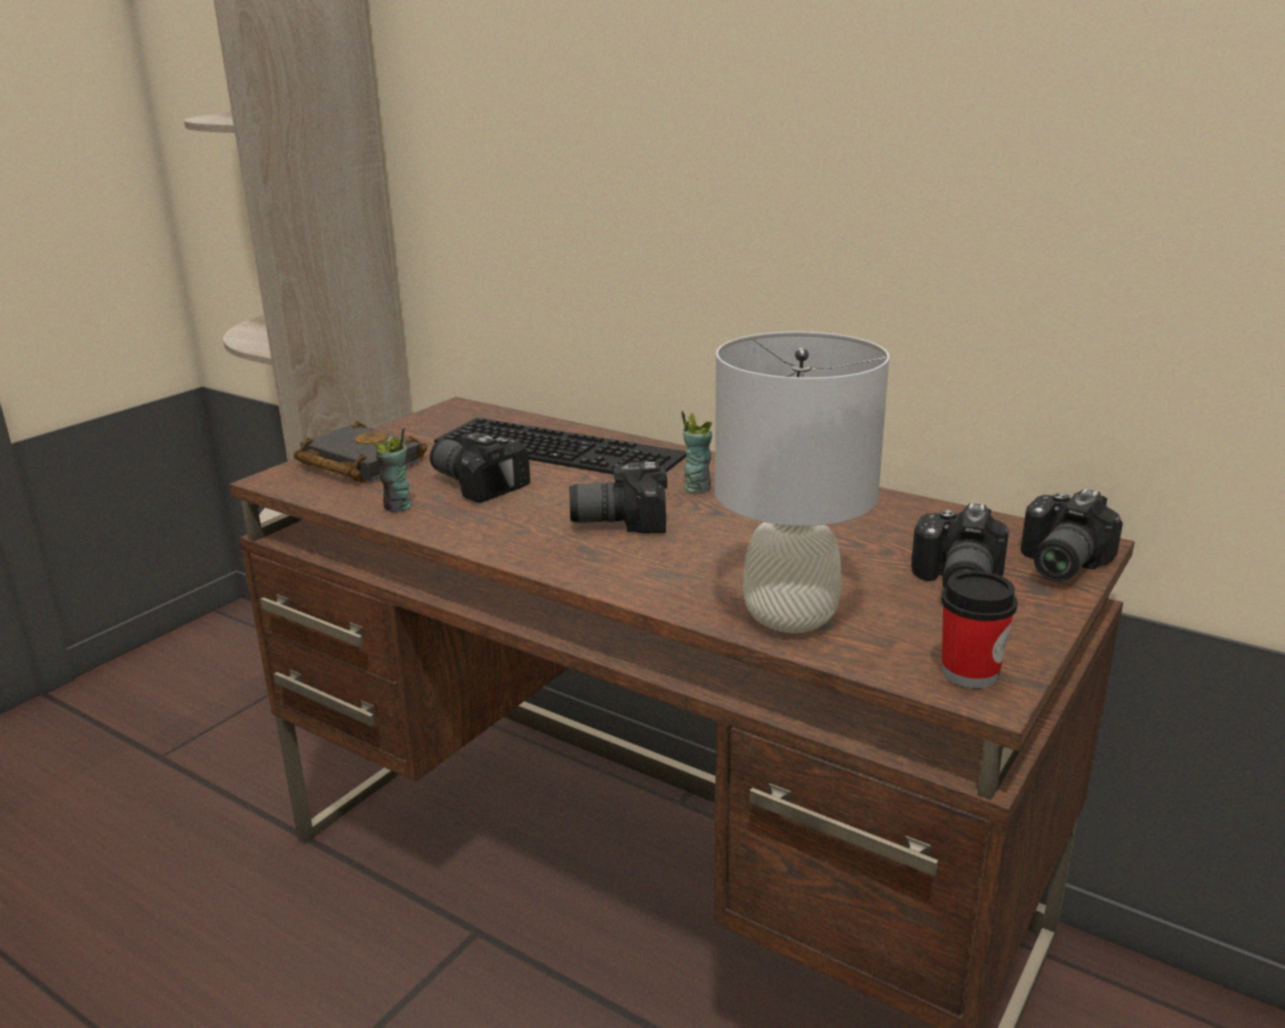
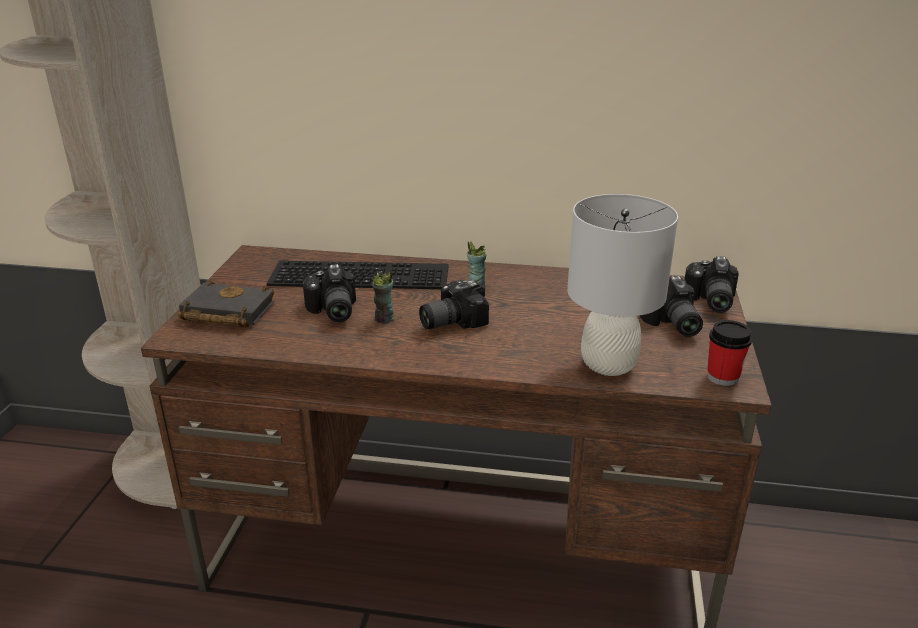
camera: 25 degrees left, 5 degrees up
(397, 507) = (293, 341): cup -> cup (384, 319)
(479, 483) = (331, 311): camera -> camera turned 120 degrees counterclockwise

